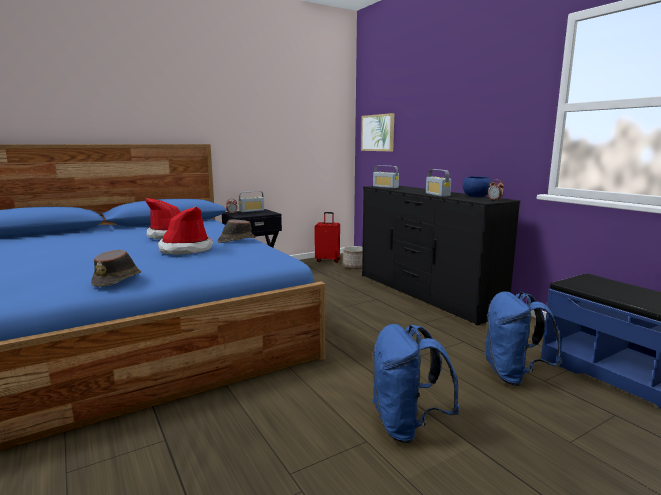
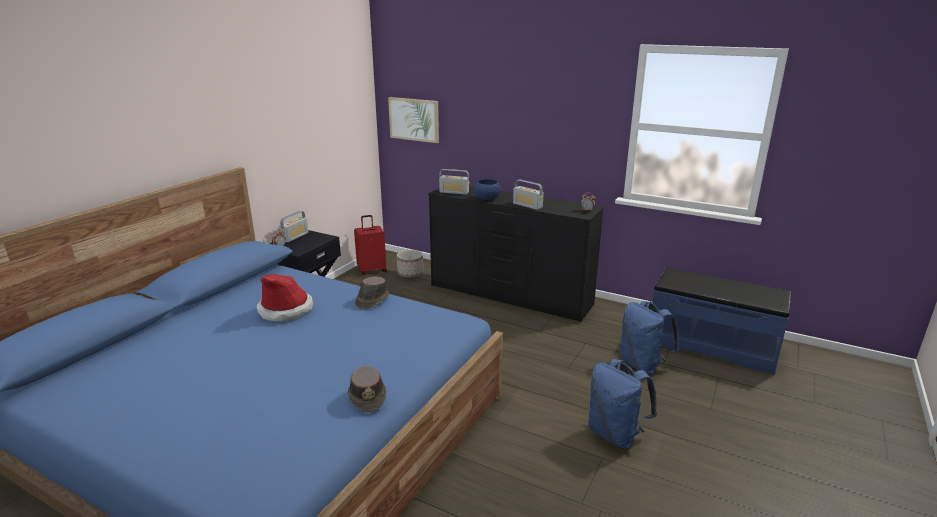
camera: 30 degrees left, 10 degrees up
(186, 249) = (347, 330): hat -> none
(476, 196) = (563, 204): blue bowl -> blue bowl (487, 198)

